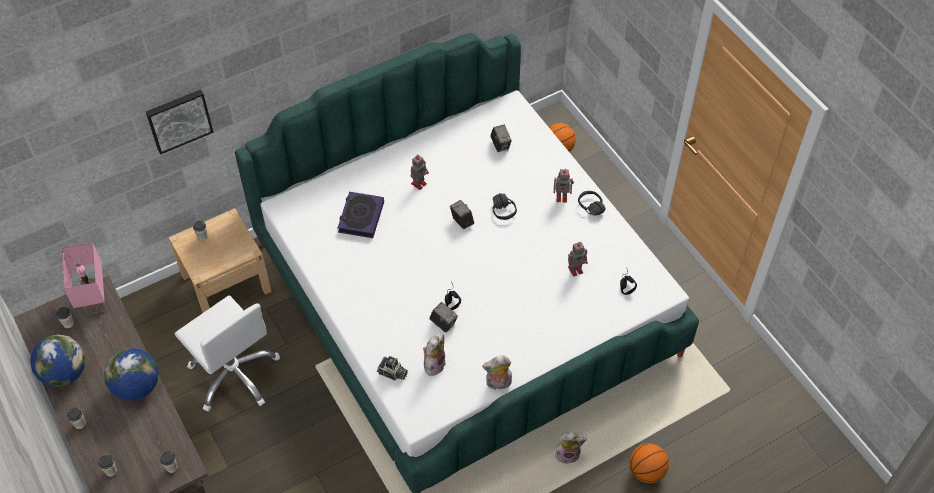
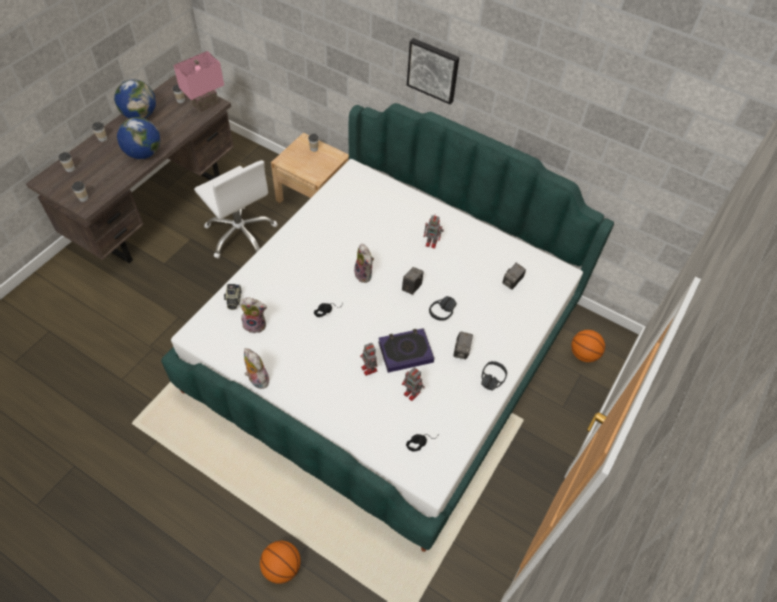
camera: 60 degrees right, 0 degrees up
(178, 120) = (330, 41): picture -> picture (433, 70)
(234, 374) = (241, 234): white office chair -> white office chair turned 60 degrees counterclockwise
(361, 217) = (373, 220): book -> book (405, 352)
(443, 323) = (299, 315): camera -> camera (461, 351)
(562, 197) = (487, 351): toy robot -> toy robot (369, 369)
(568, 454) = (271, 490): plush toy -> plush toy (365, 275)

